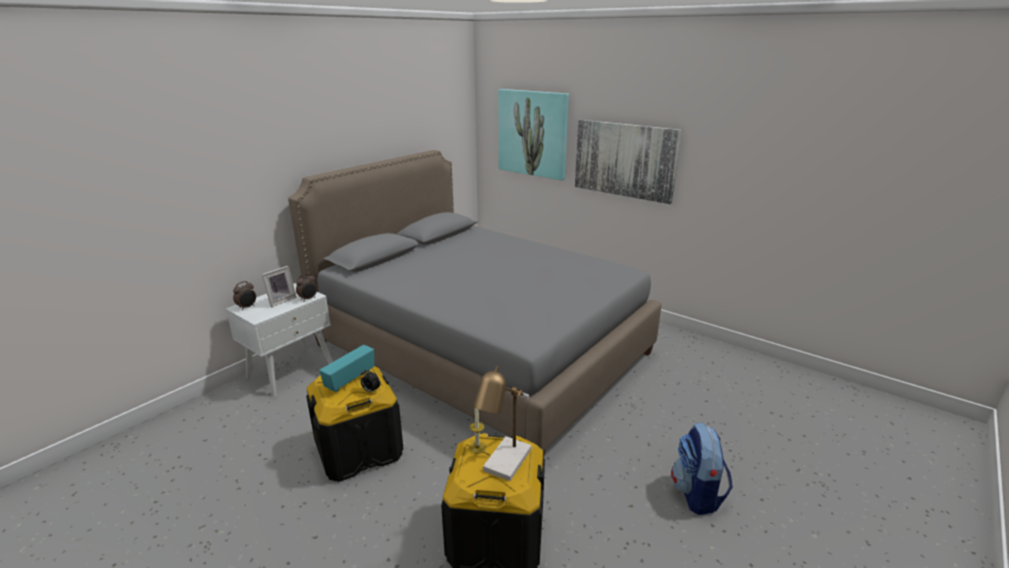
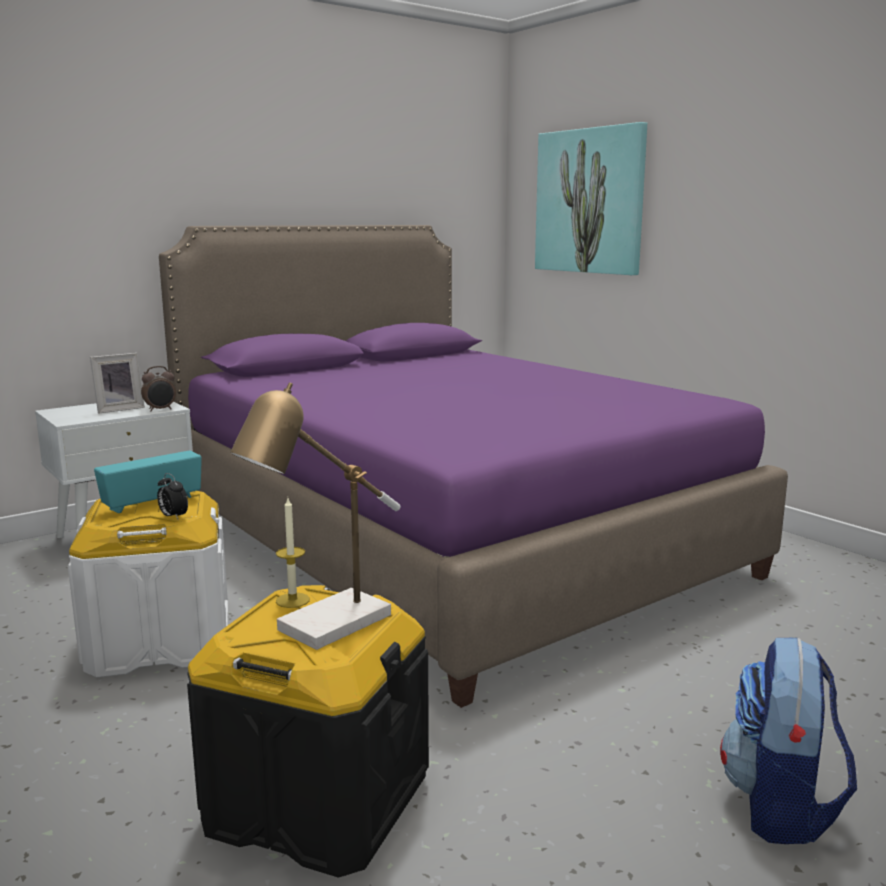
camera: 15 degrees right, 10 degrees down
(247, 307) = (65, 411): alarm clock -> none
(359, 449) = (160, 641): black storage box -> white storage box
(482, 349) = (446, 541): grey bed -> purple bed
(624, 160) = (739, 226): picture -> none

